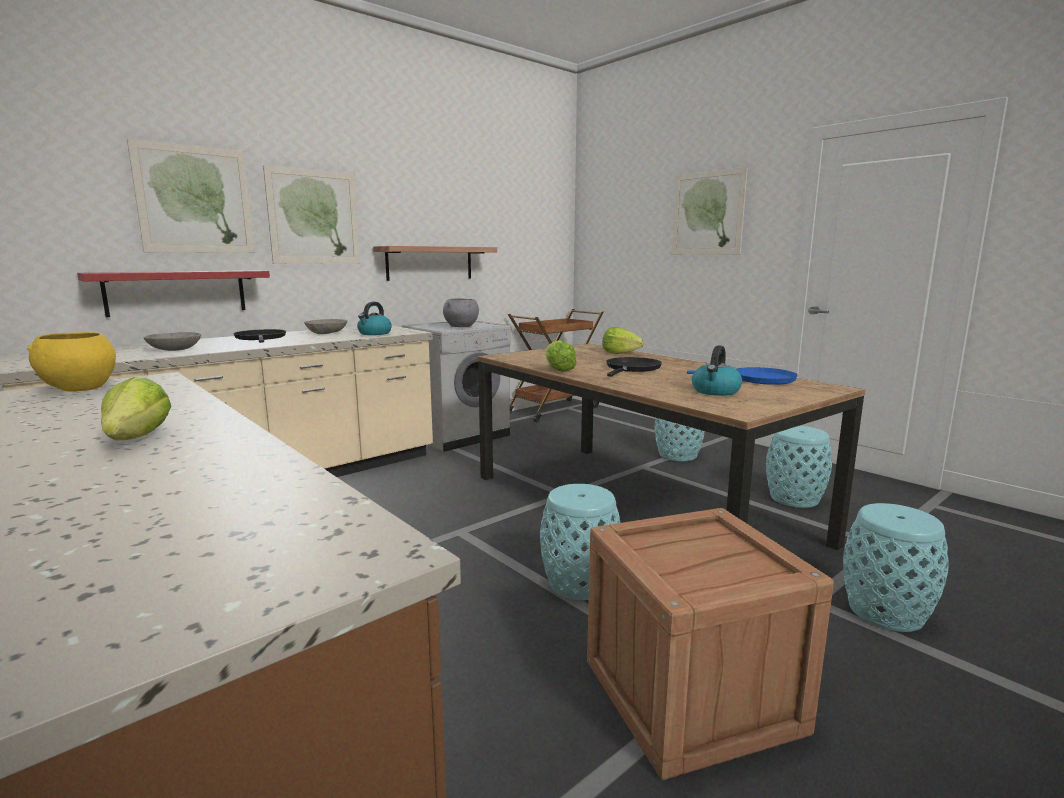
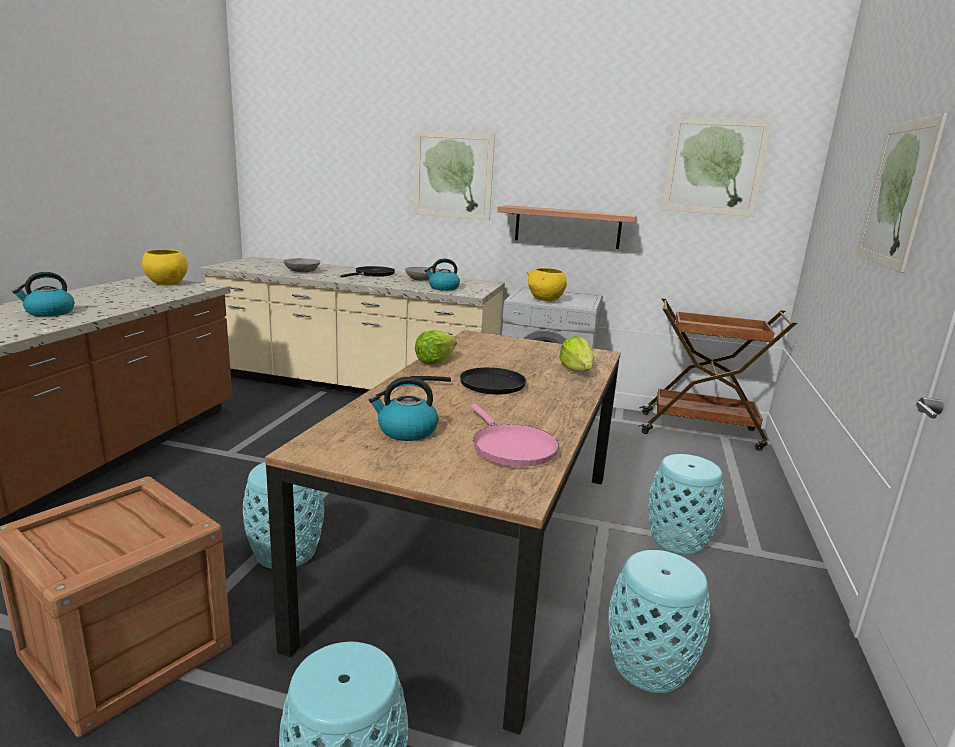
camera: 55 degrees right, 5 degrees up
(137, 438) = (49, 312): lettuce -> kettle
(177, 292) = (346, 230): red shelf -> none
(195, 200) = (365, 160): picture -> picture (714, 166)
(461, 327) = (545, 300): grey bowl -> yellow bowl
(758, 380) = (511, 447): blue frying pan -> pink frying pan

